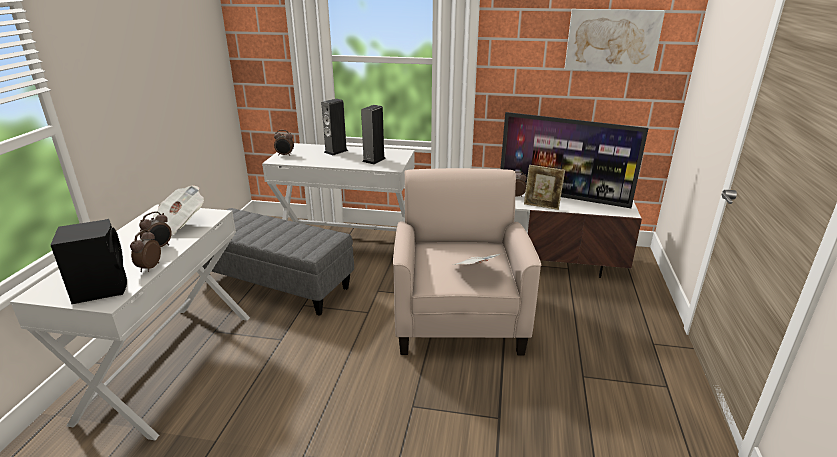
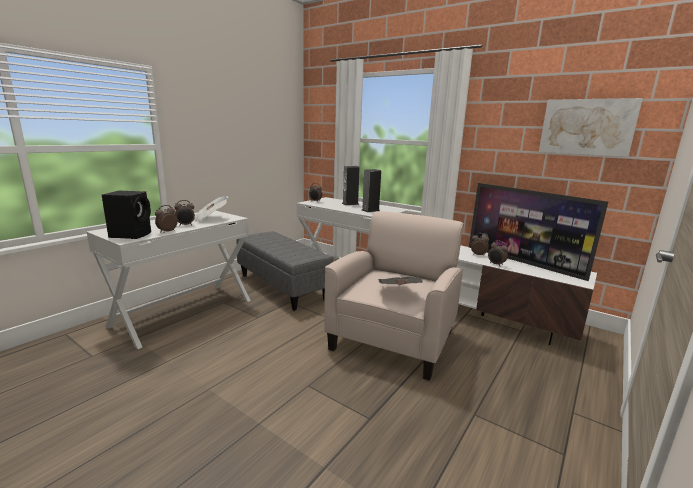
camera: 25 degrees right, 10 degrees down
(541, 206) = (496, 264): picture frame -> alarm clock

